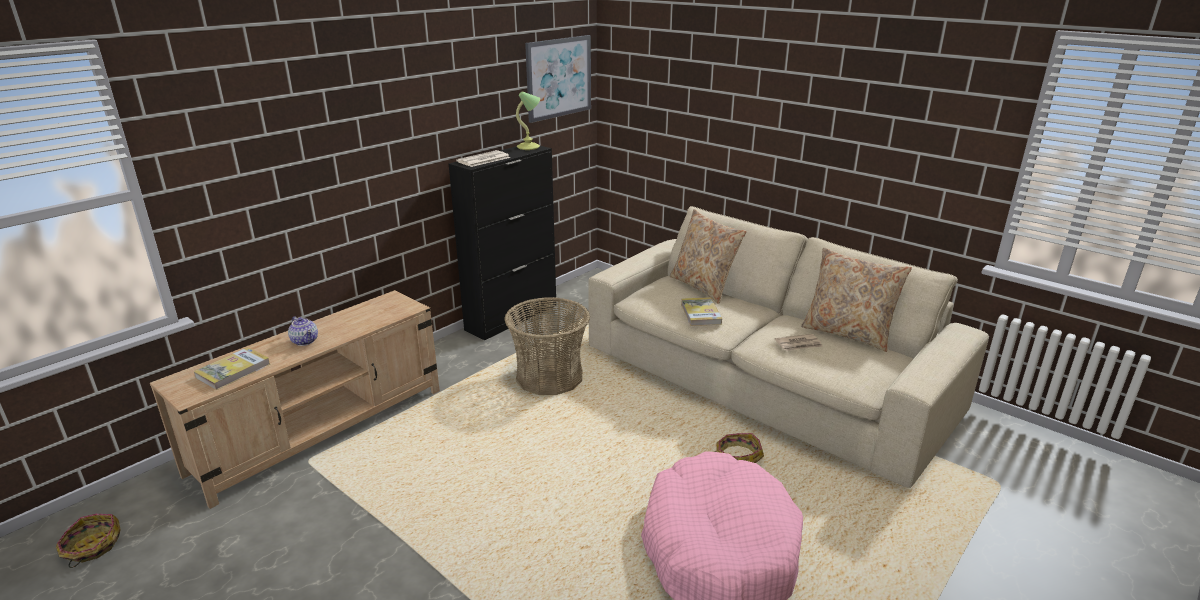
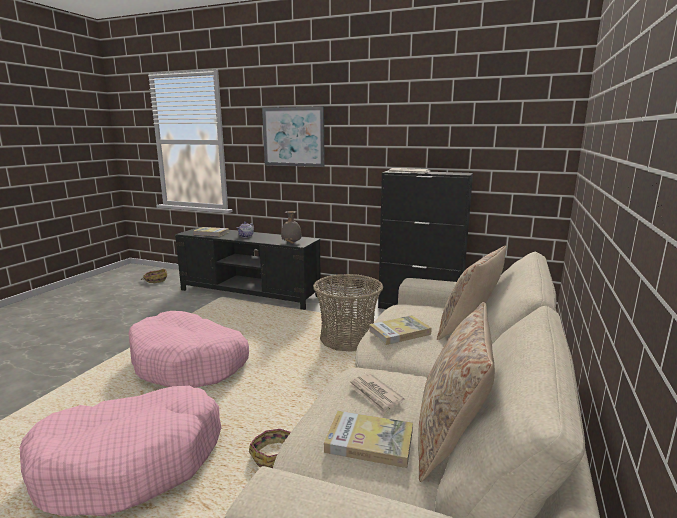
camera: 70 degrees right, 10 degrees down
(322, 430) = (250, 293): beige tv stand -> black tv stand
(396, 312) = (291, 243): none -> grey vase
(528, 504) = (189, 363): none -> pink dog bed
(529, 147) = (460, 173): table lamp -> none
(559, 77) = (523, 121): picture -> picture (293, 137)
(852, 358) = (369, 441): none -> book

